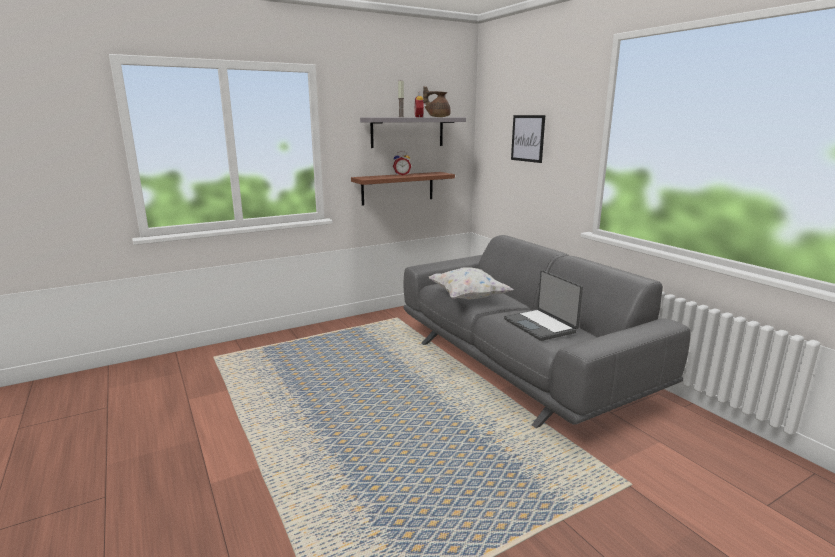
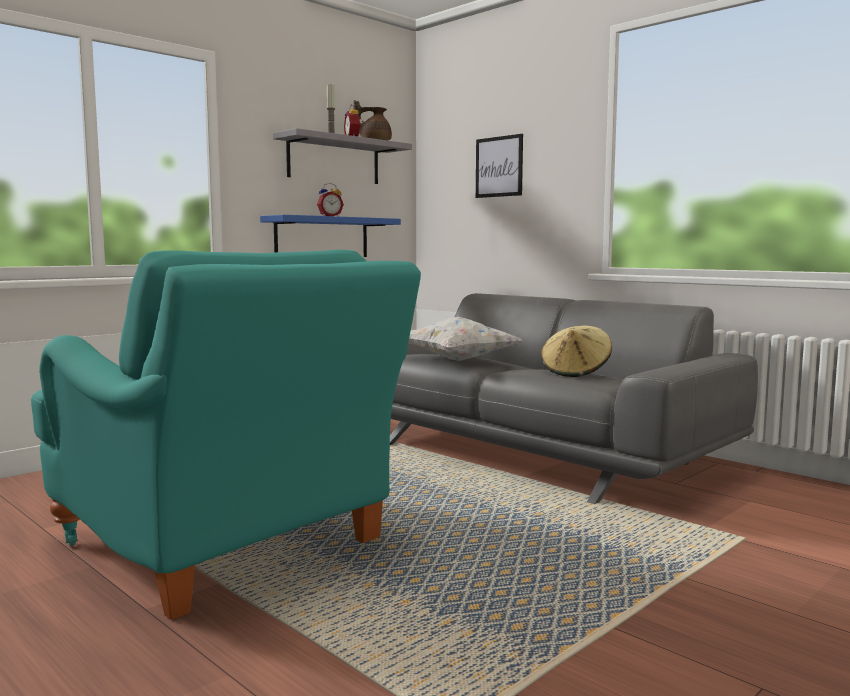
camera: 15 degrees left, 10 degrees down
(280, 434) = (229, 547): none -> turquoise armchair
(397, 188) = (322, 237): brown shelf -> blue shelf
(541, 325) = (576, 372): laptop -> beige hat

